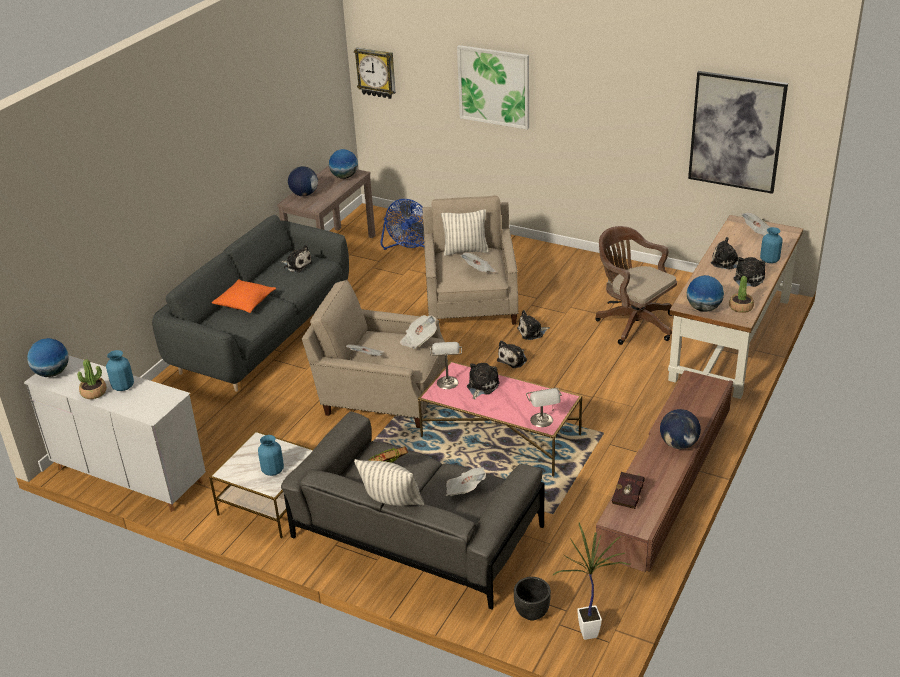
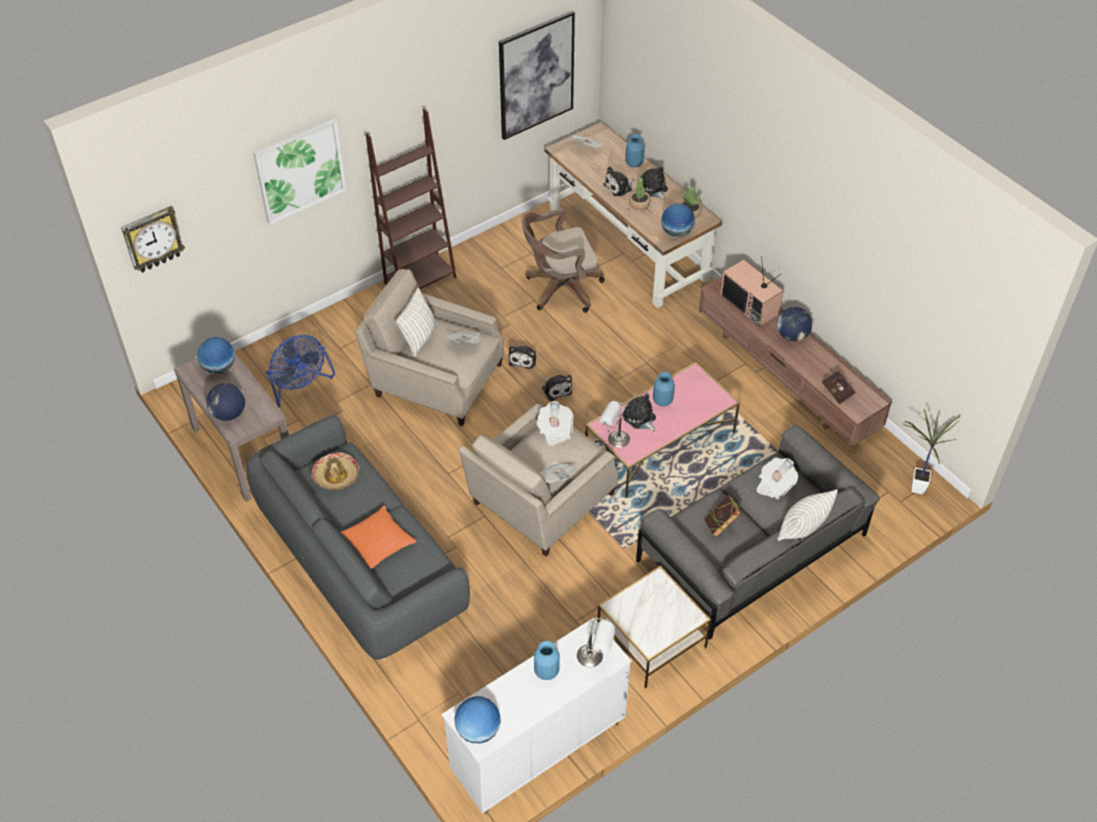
camera: 65 degrees left, 15 degrees up
(94, 392) = (542, 699): potted plant -> potted plant (639, 203)
(273, 470) = (668, 608): blue vase -> blue vase (662, 400)
(297, 265) = (336, 476): plush toy -> hat
(531, 613) = (881, 513): black planter -> none
(543, 423) = (717, 400): white table lamp -> white table lamp (595, 656)
(569, 257) = (420, 280): none -> brown bookcase
(694, 406) = (751, 305): none -> television

